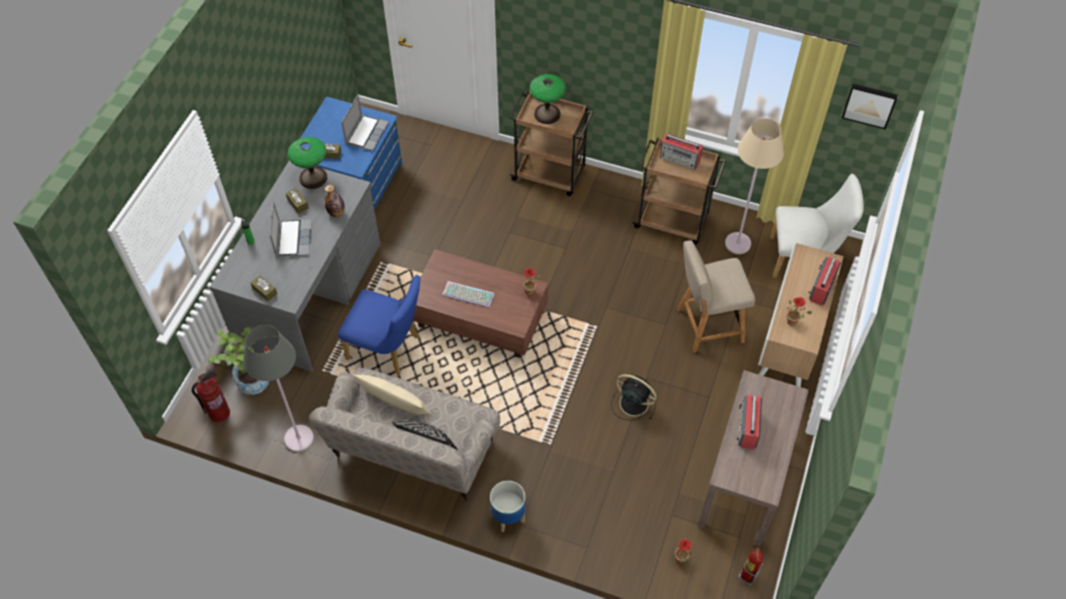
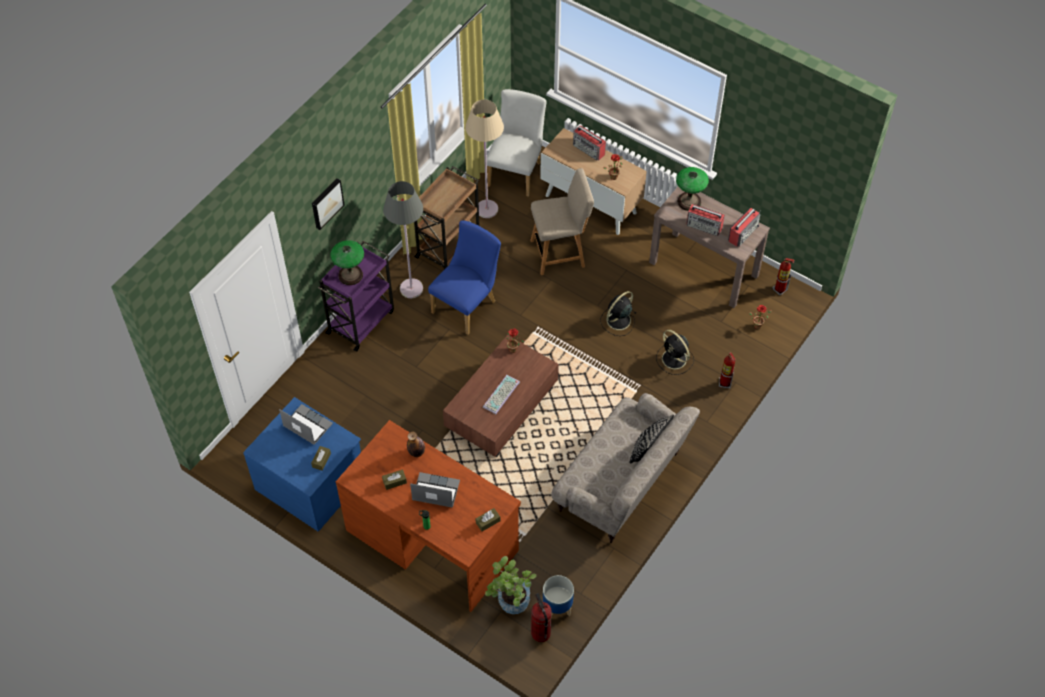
camera: 75 degrees left, 0 degrees up
(299, 438) = (585, 570): grey floor lamp -> grey floor lamp (411, 289)
(311, 295) = (432, 539): grey desk -> brown desk
(313, 178) = (367, 464): table lamp -> table lamp (689, 201)
(388, 349) = (513, 485): blue chair -> blue chair (467, 304)
(394, 402) = (598, 466): beige pillow -> none
(507, 517) = (697, 429): planter -> planter (557, 607)
(550, 174) = (361, 321): brown cart -> purple cart
(581, 535) = (724, 383): none -> fire extinguisher
(598, 474) = (675, 359): none -> black fan
(680, 159) = (439, 196): radio -> radio (743, 233)
(706, 326) = (560, 253): beige chair -> beige chair turned 105 degrees counterclockwise
(869, 105) = (491, 37): picture -> picture (326, 203)

